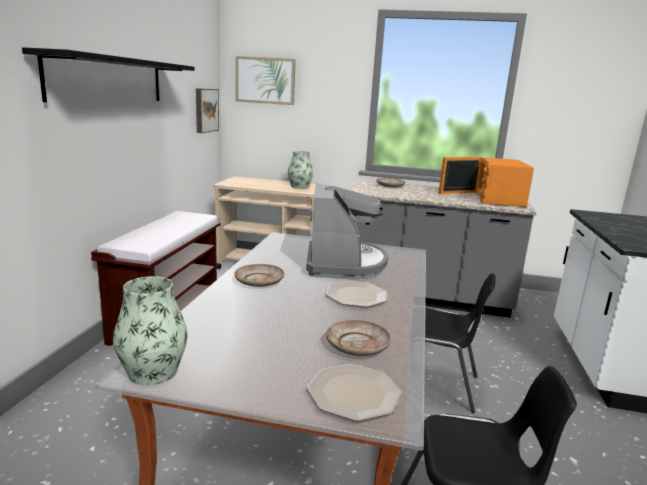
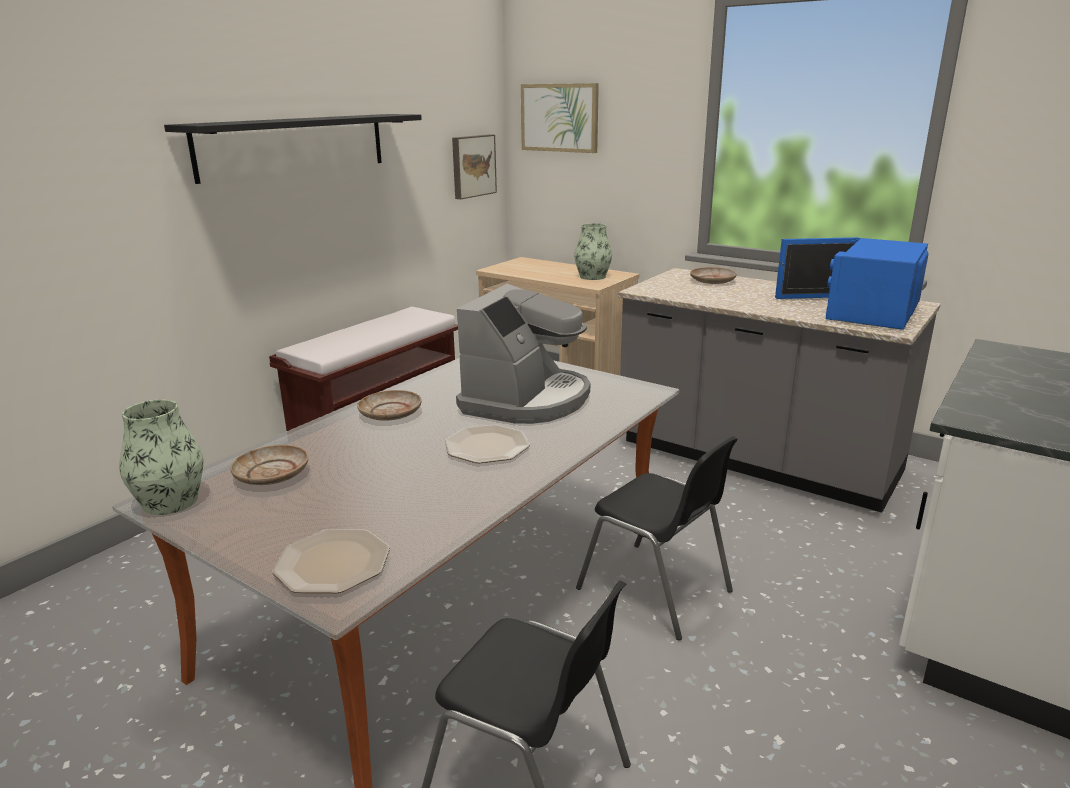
camera: 25 degrees right, 5 degrees up
(358, 346) = (406, 510): beige plate -> beige plate (272, 474)
(494, 199) = (868, 311): orange microwave -> blue microwave

